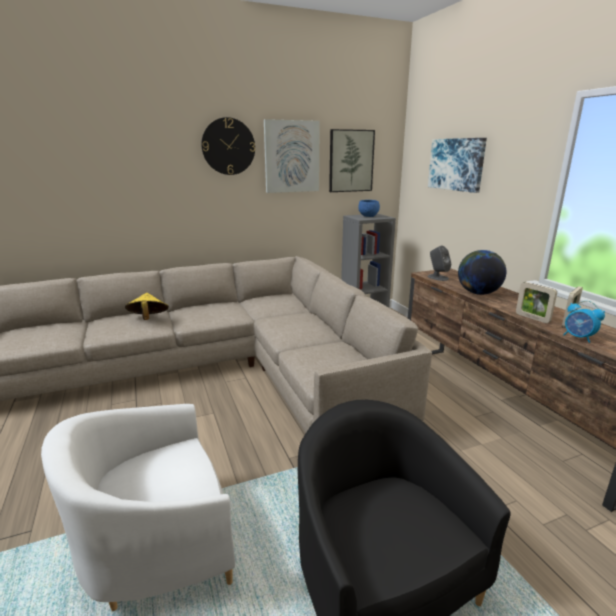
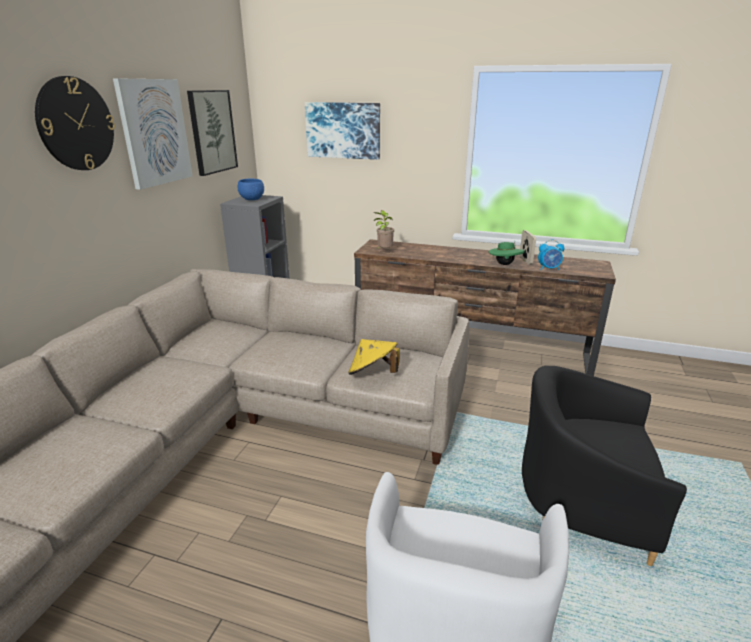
camera: 50 degrees left, 5 degrees up
(148, 319) = (87, 435): yellow hat -> yellow hat (373, 373)
(437, 277) = (384, 251): grey speaker -> potted plant
(478, 293) = (438, 256): globe -> none
(532, 318) = (504, 264): picture frame -> green hat

